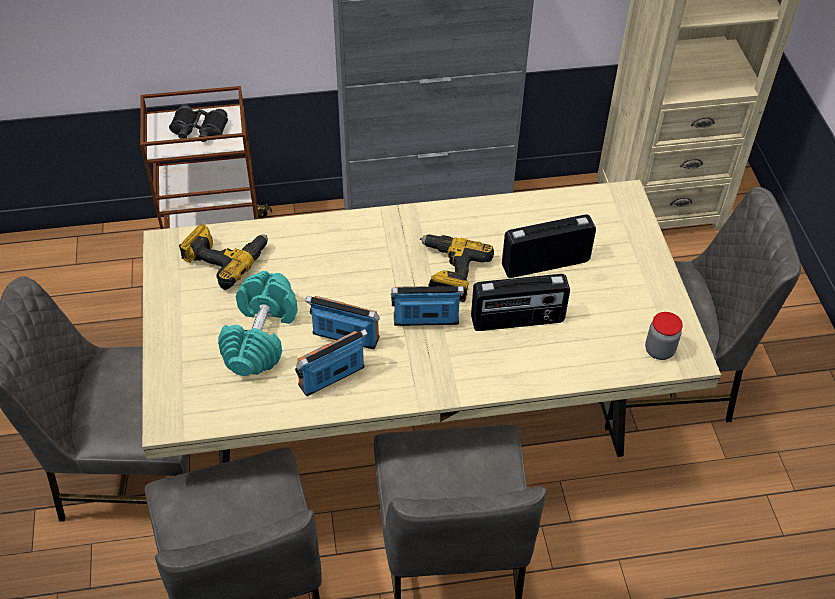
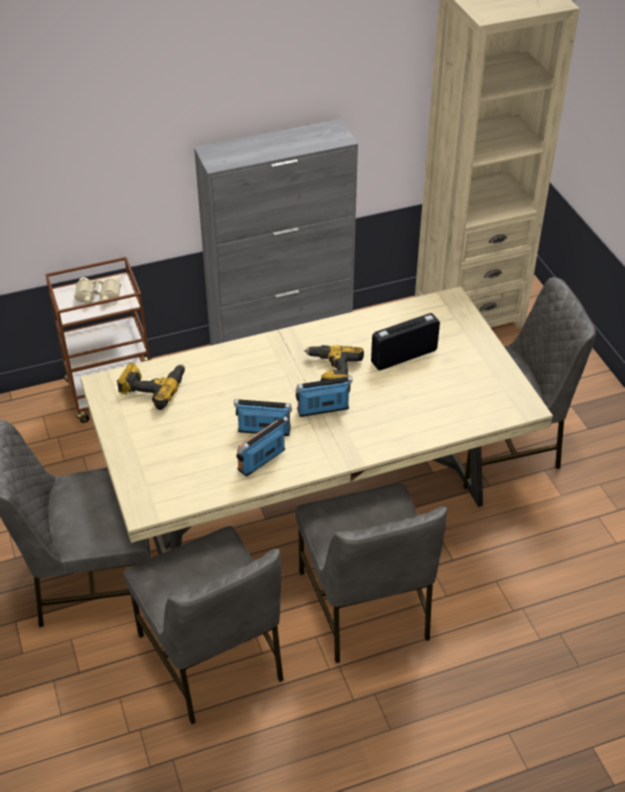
camera: 10 degrees left, 5 degrees down
(199, 130) = (98, 296): black binoculars -> beige binoculars
(261, 337) = (198, 440): turquoise dumbbell -> none
(517, 321) = (393, 400): radio -> none
(659, 350) = (504, 405): jar -> none

